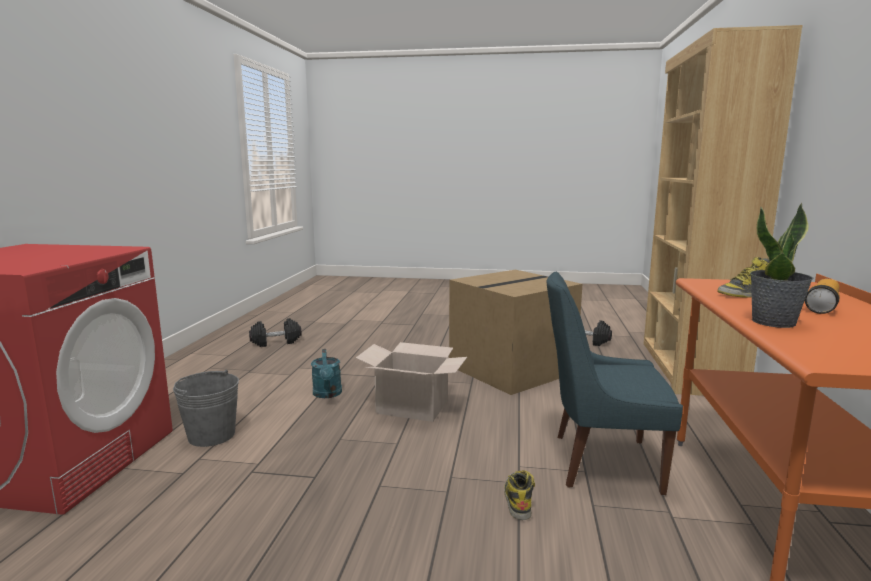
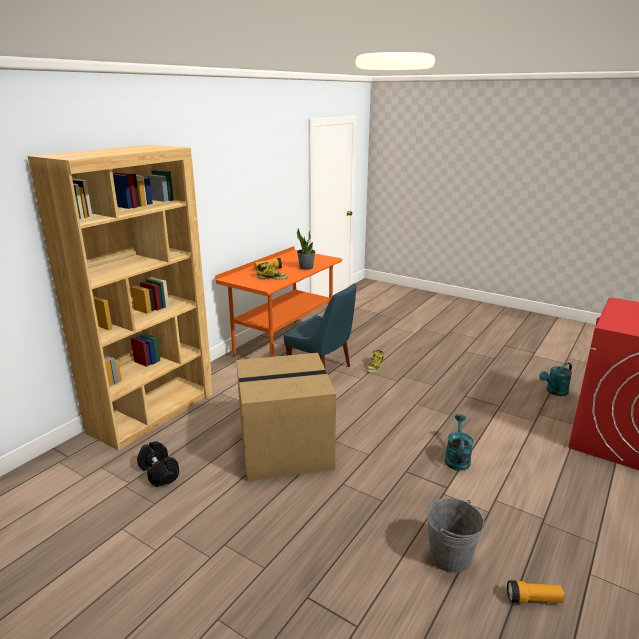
camera: 155 degrees left, 10 degrees up
(105, 536) = (554, 392): none -> turquoise watering can
(211, 435) = (536, 437): grey bucket -> grey bucket (450, 556)
(276, 342) = (533, 599): black dumbbell -> flashlight
(411, 408) = (395, 427): cardboard box -> none

